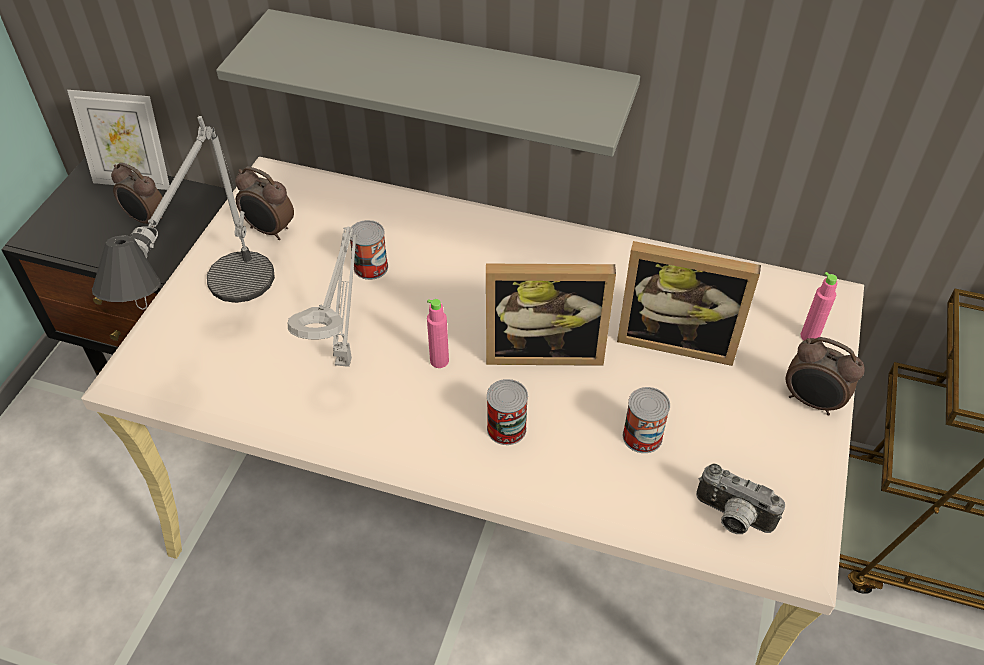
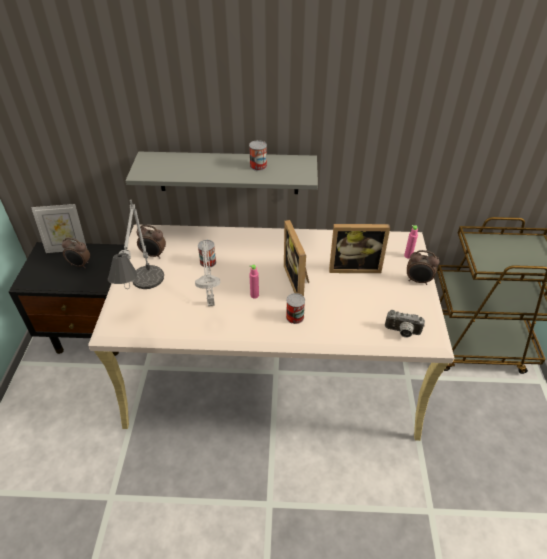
camera: 15 degrees left, 5 degrees down
(544, 349) = (299, 282): picture frame -> picture frame turned 90 degrees clockwise
(642, 436) = (354, 308): can -> can (258, 166)

